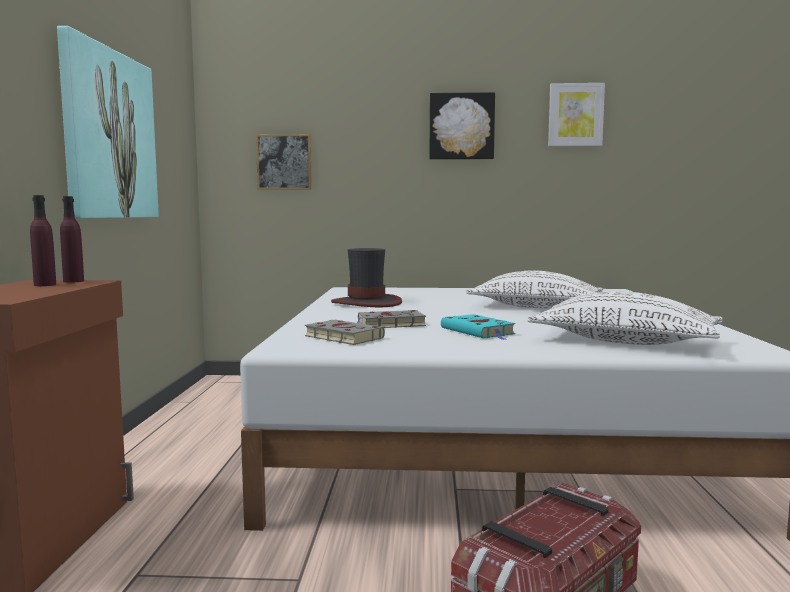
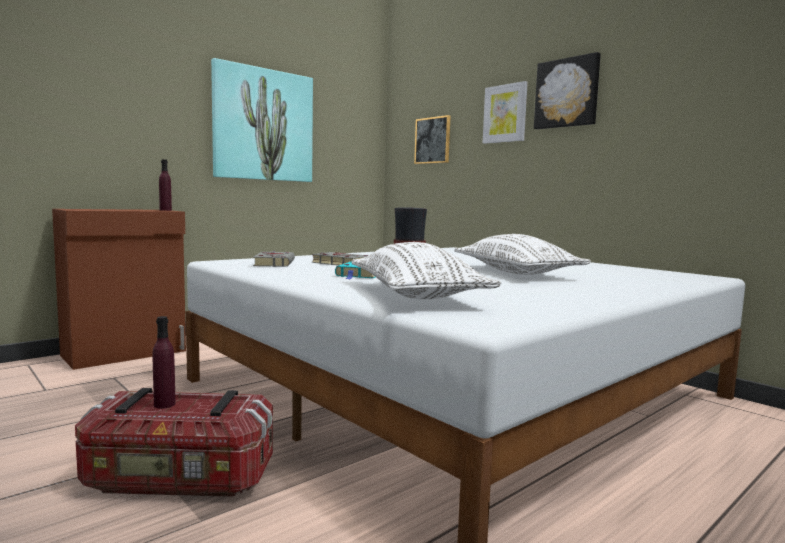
camera: 45 degrees right, 0 degrees up
(45, 285) = (143, 210): purple bottle -> purple bottle (164, 404)
(575, 115) = (692, 62): picture -> picture (505, 113)

